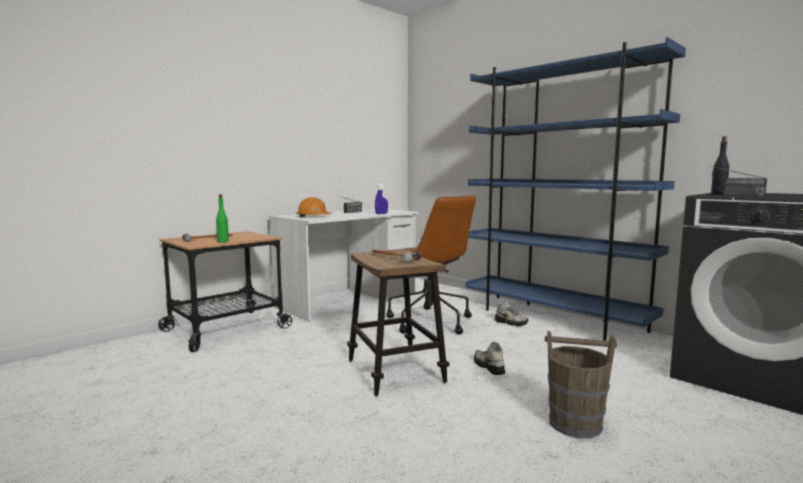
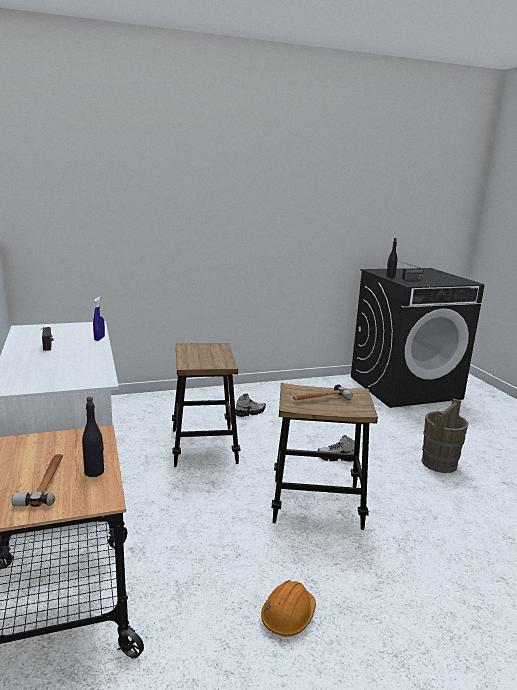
camera: 65 degrees left, 10 degrees up
(223, 241) = (94, 472): green bottle -> black bottle
(313, 217) = (73, 375): orange hard hat -> orange hard hat (288, 616)
(428, 321) = (204, 446): brown office chair -> stool
(553, 318) = (256, 393): blue bookcase -> none

